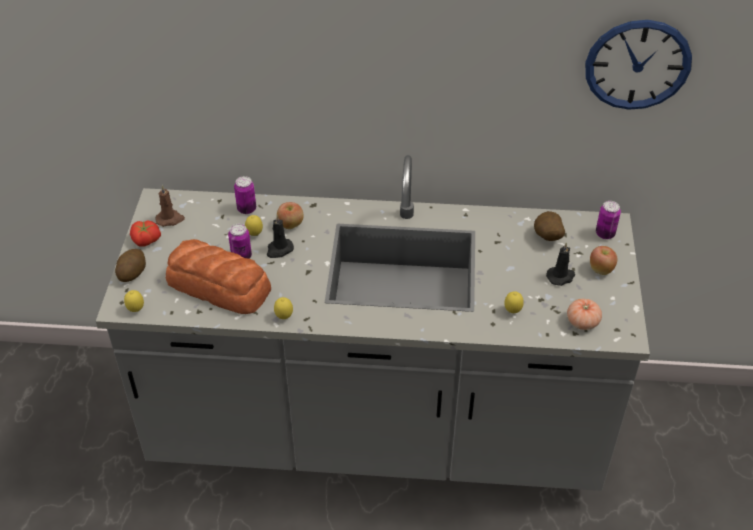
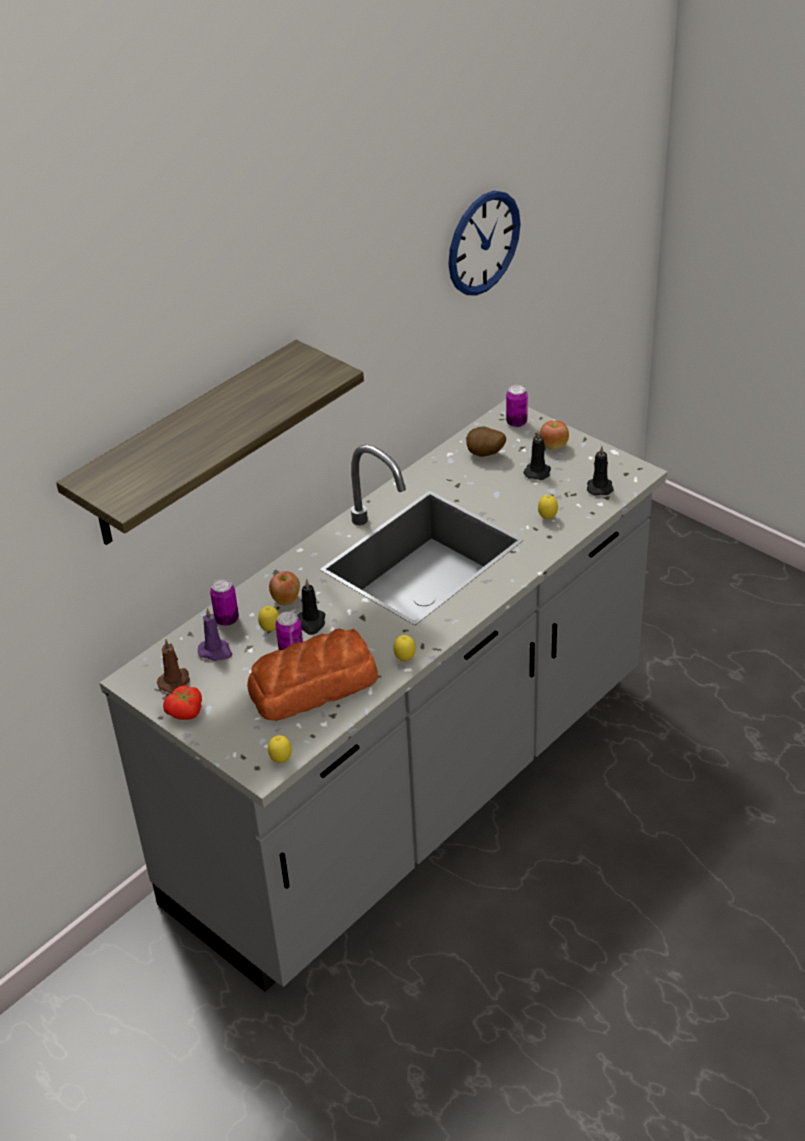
camera: 50 degrees left, 5 degrees down
(132, 272) = (222, 742): potato -> none
(212, 221) = (216, 651): none -> purple candle
(255, 67) = (189, 446): none -> shelf
(582, 322) = (599, 487): tomato -> black candle

